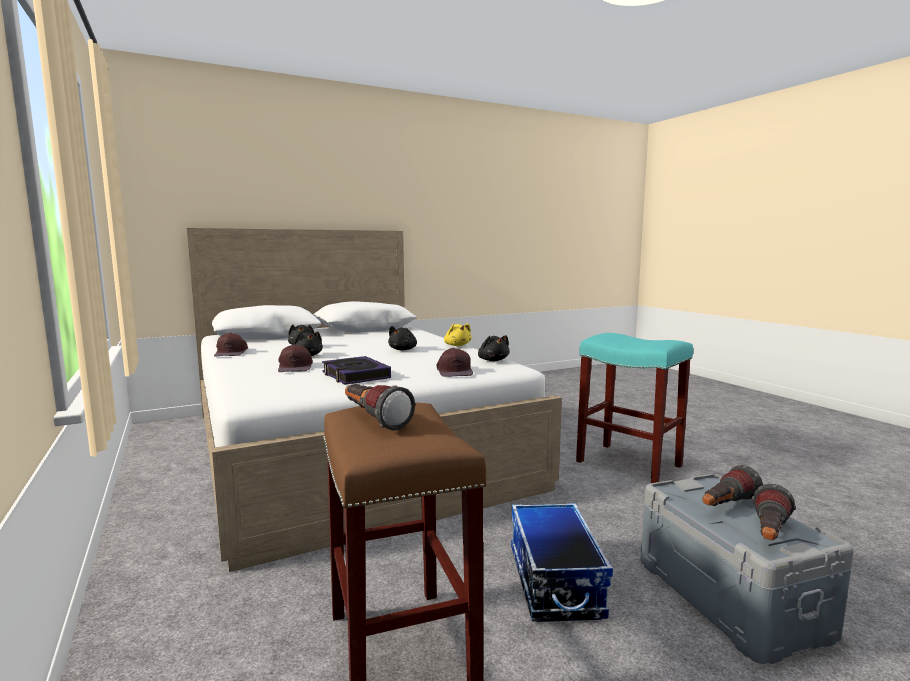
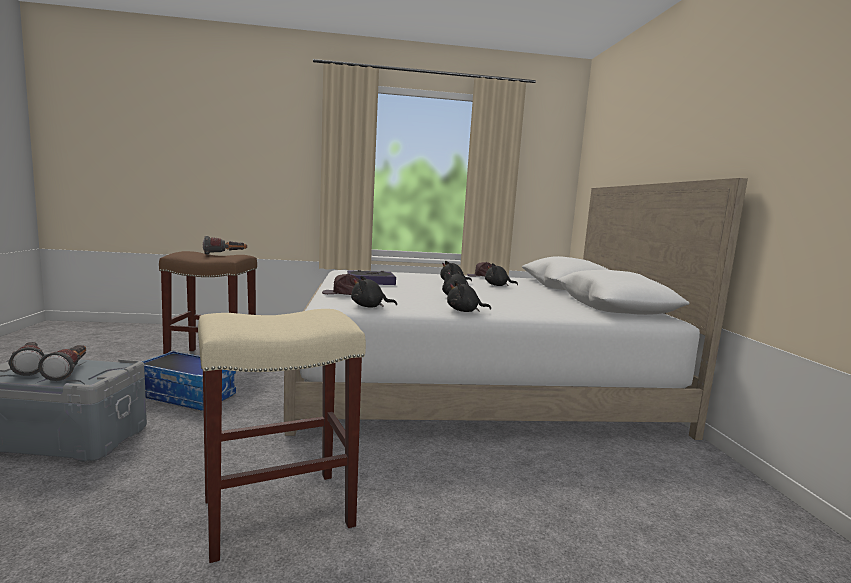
camera: 110 degrees right, 0 degrees up
(296, 367) = (414, 279): brown cap -> none
(457, 345) = (465, 311): yellow plush toy -> black plush toy
(630, 464) = (276, 513): turquoise stool -> beige stool

